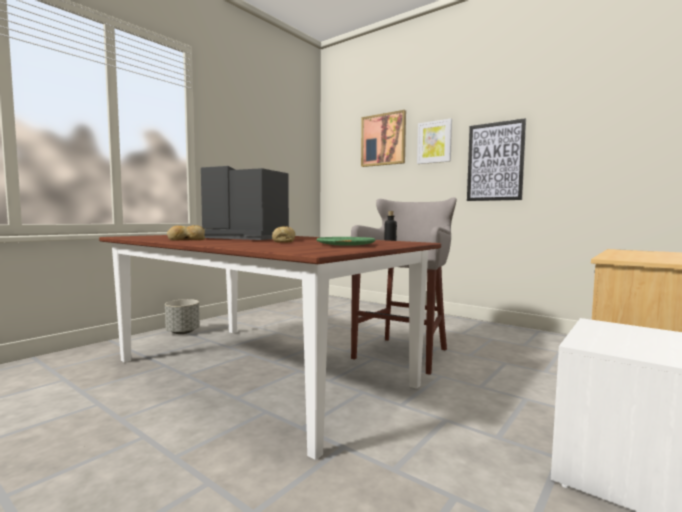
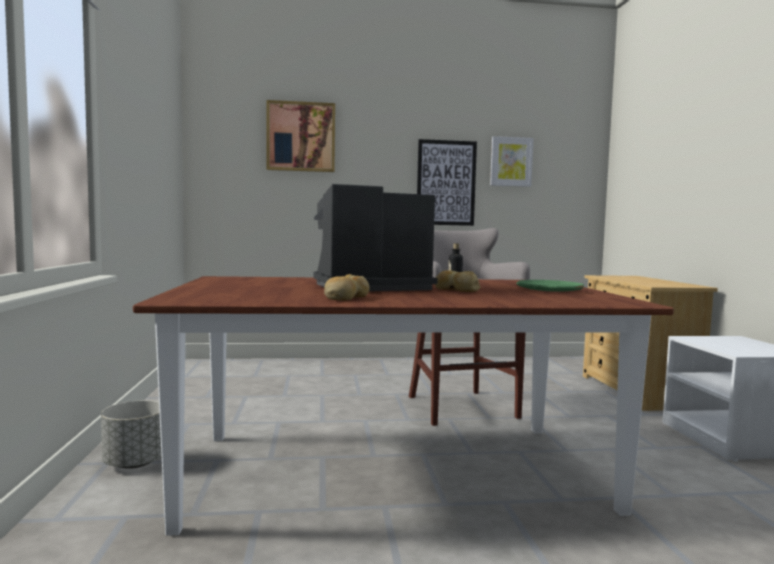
camera: 45 degrees left, 0 degrees up
(434, 142) = (375, 151): picture -> picture (511, 162)

